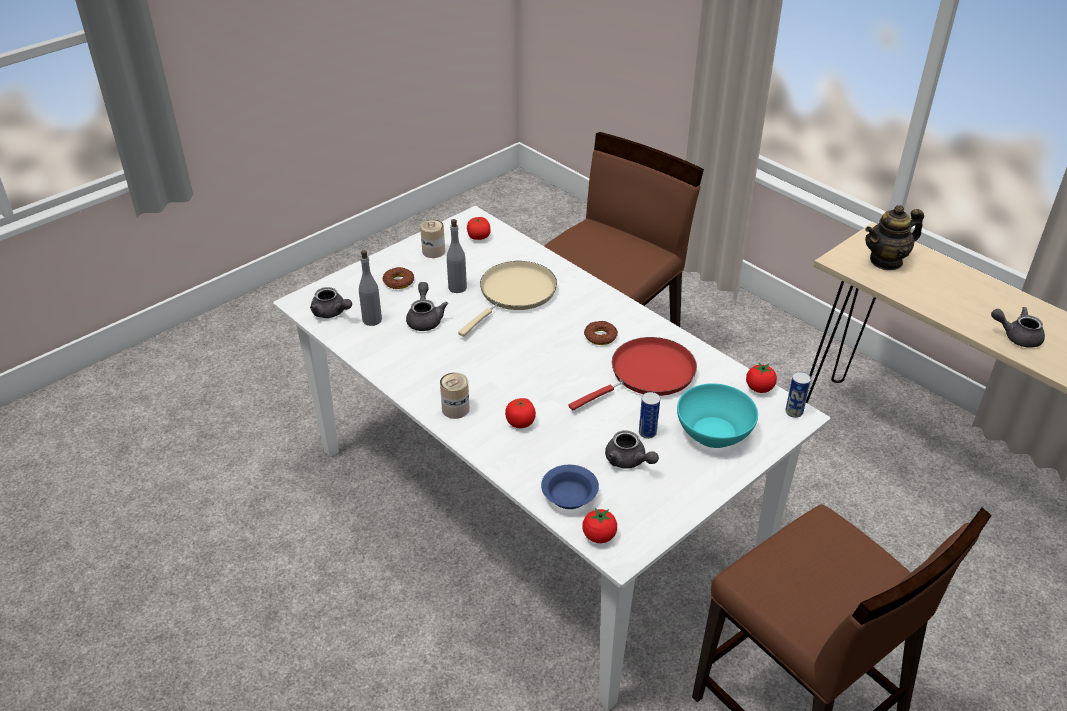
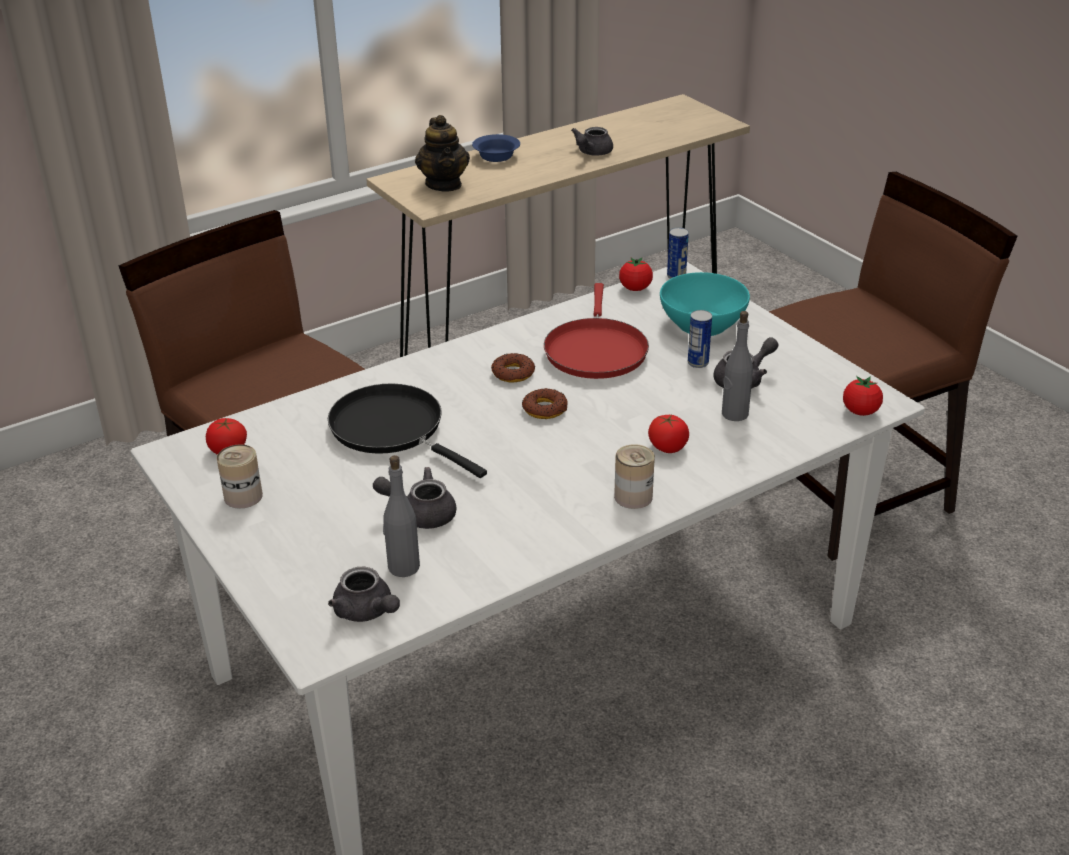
camera: 80 degrees left, 5 degrees down
(331, 313) = (367, 612): grey teapot -> grey teapot turned 90 degrees clockwise
(398, 282) = (311, 536): donut -> donut (545, 409)
(457, 287) = (354, 479): grey bottle -> grey bottle (734, 414)
(514, 294) = (393, 429): beige frying pan -> black frying pan
(569, 497) = (801, 424): blue bowl -> blue bowl (497, 157)
(647, 374) = (595, 350): red frying pan -> red frying pan turned 150 degrees counterclockwise

